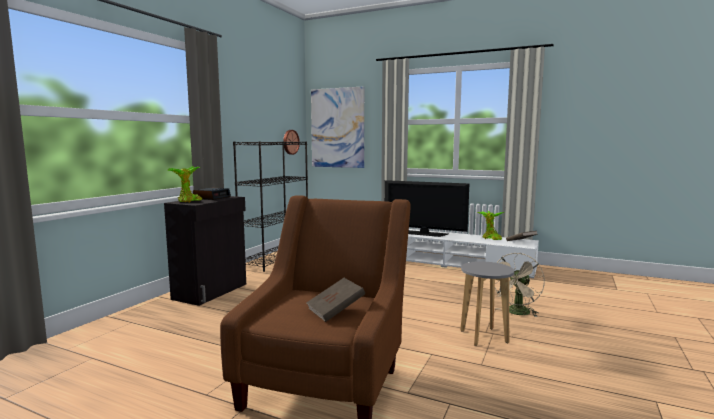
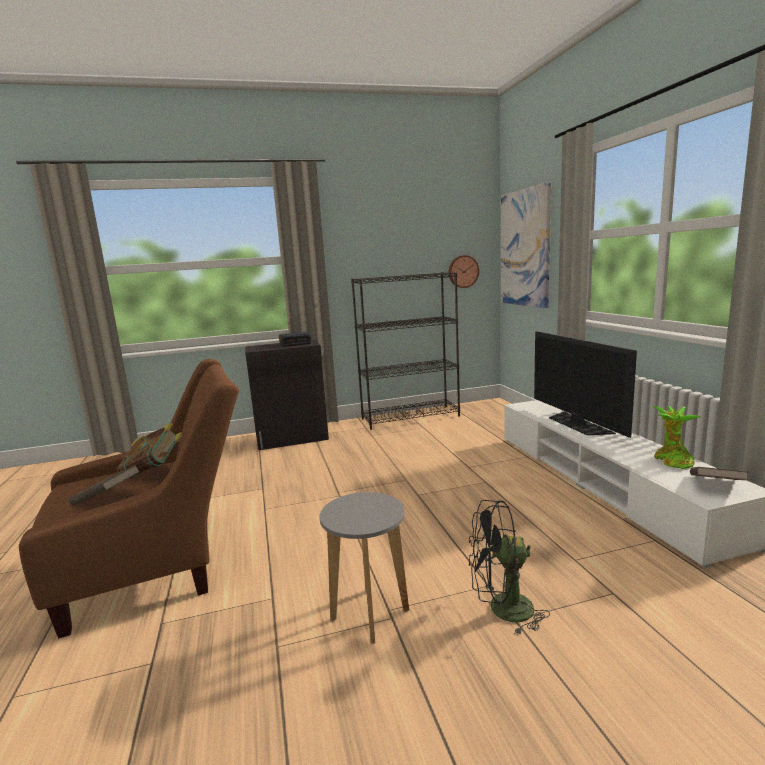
camera: 50 degrees right, 5 degrees up
(188, 201) = (262, 346): potted plant -> none
(310, 294) = (154, 472): none -> book
(517, 313) = (502, 610): beige fan -> black fan

